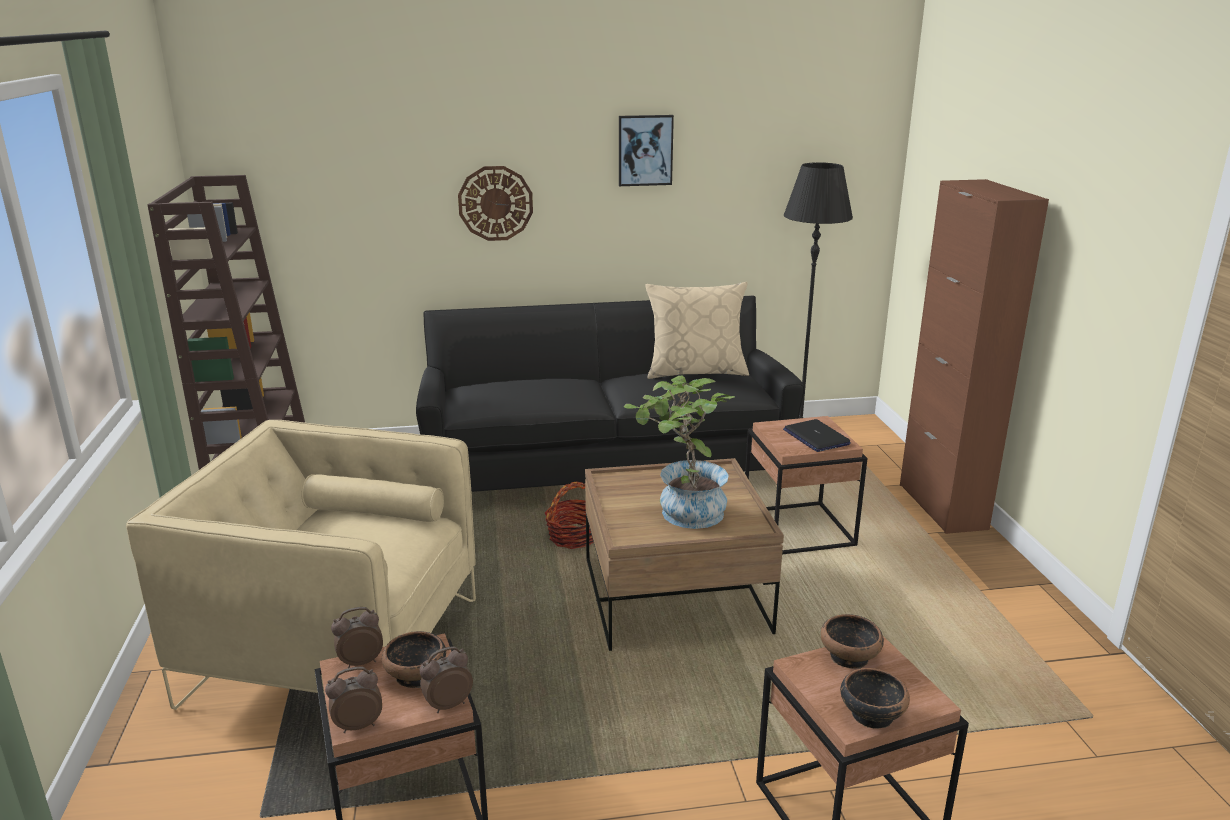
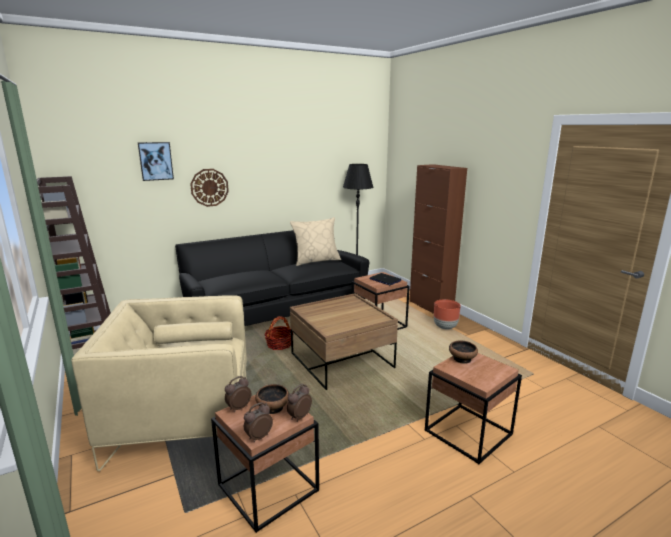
camera: 20 degrees left, 5 degrees down
(645, 150) = (279, 160): picture -> picture (155, 161)
(682, 513) = (347, 318): potted plant -> none
(871, 714) = (487, 378): bowl -> none
(945, 562) = (445, 327): none -> brown planter

